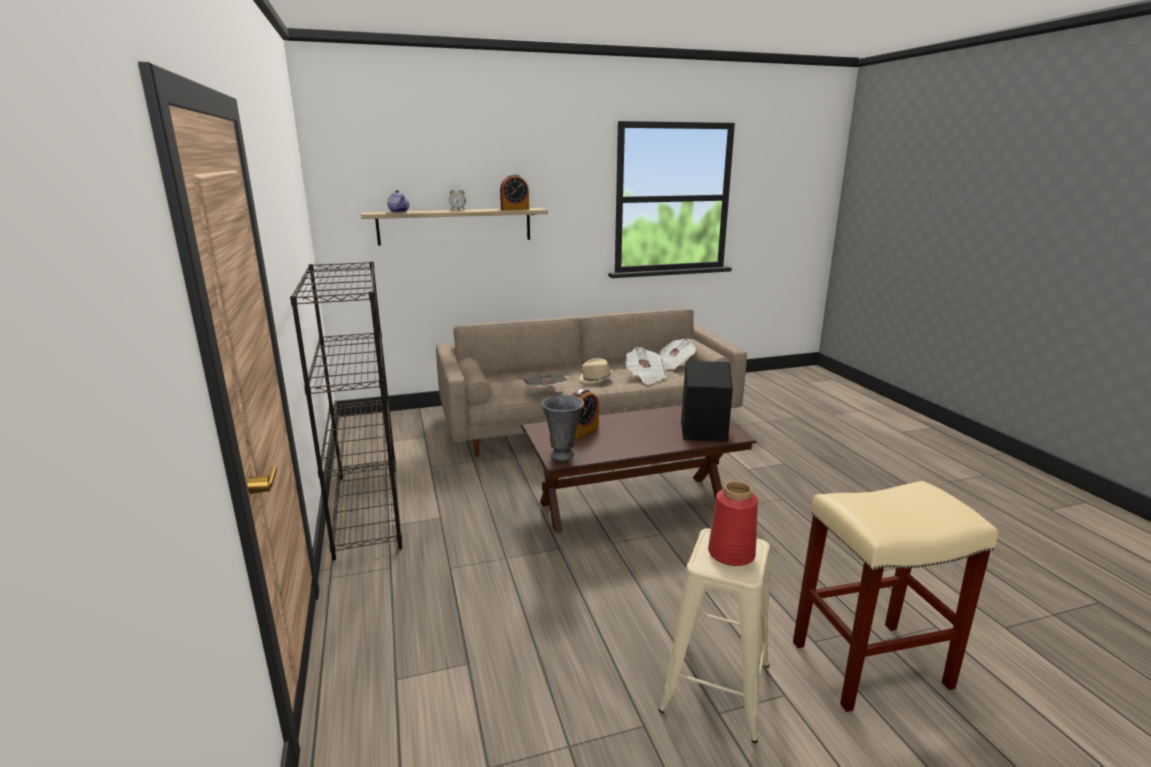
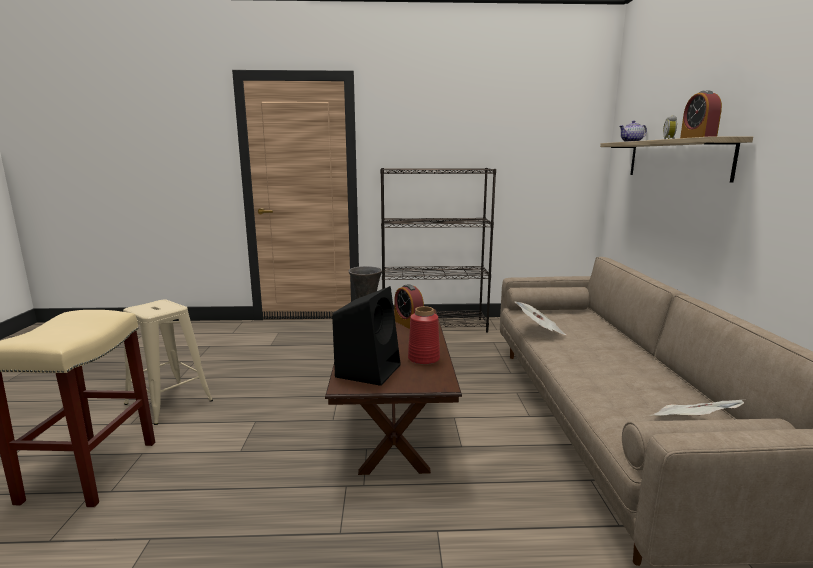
camera: 105 degrees right, 5 degrees down
(596, 379) = (588, 358): beige hat -> none
(645, 377) = (610, 391): newspaper -> none
(730, 553) = (154, 307): red vase -> red vase (424, 359)

